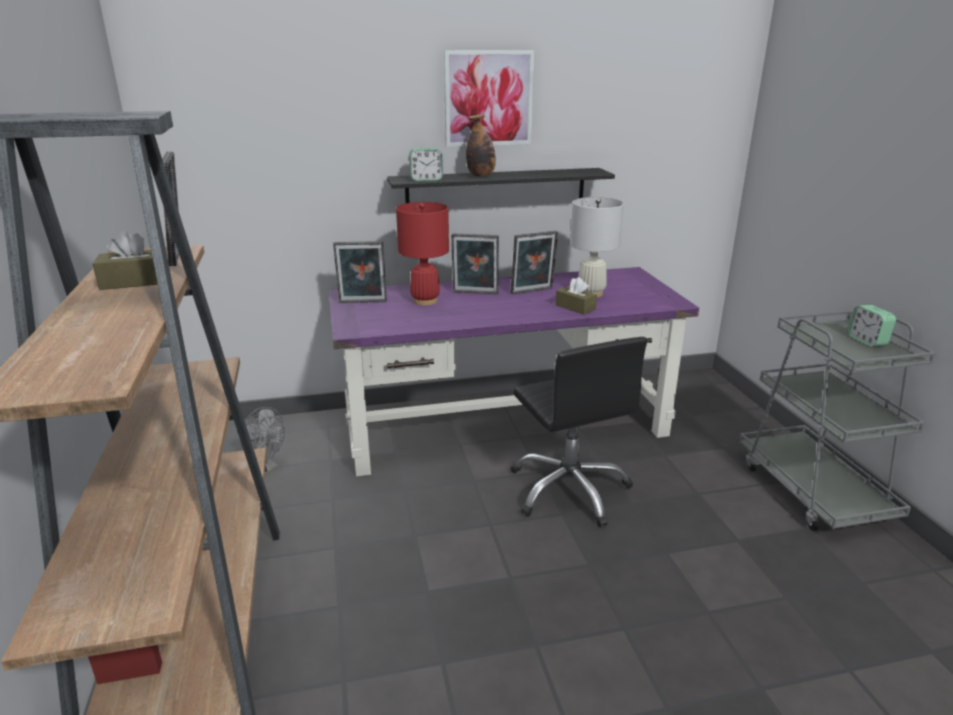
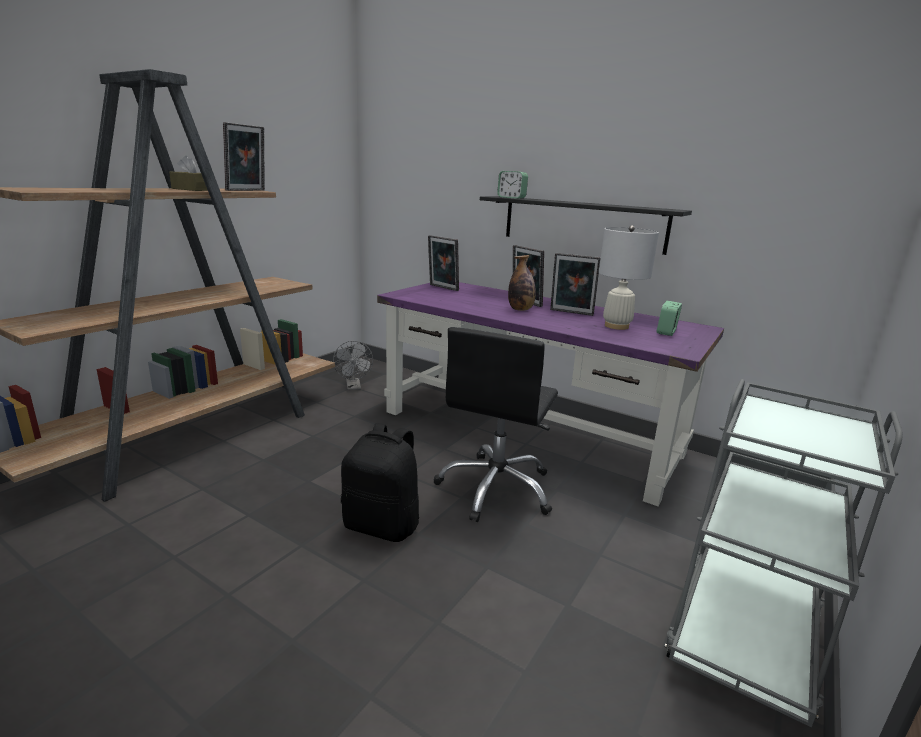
camera: 45 degrees right, 5 degrees down
(425, 301) = (480, 296): red table lamp -> none
(481, 176) = (559, 201): bottle -> bottle (520, 310)
(488, 98) = (585, 133): picture -> none
(557, 579) = (383, 525): none -> black backpack
(575, 307) = (576, 327): brown tissue box -> none
(867, 341) = (837, 441): alarm clock -> alarm clock (666, 332)

